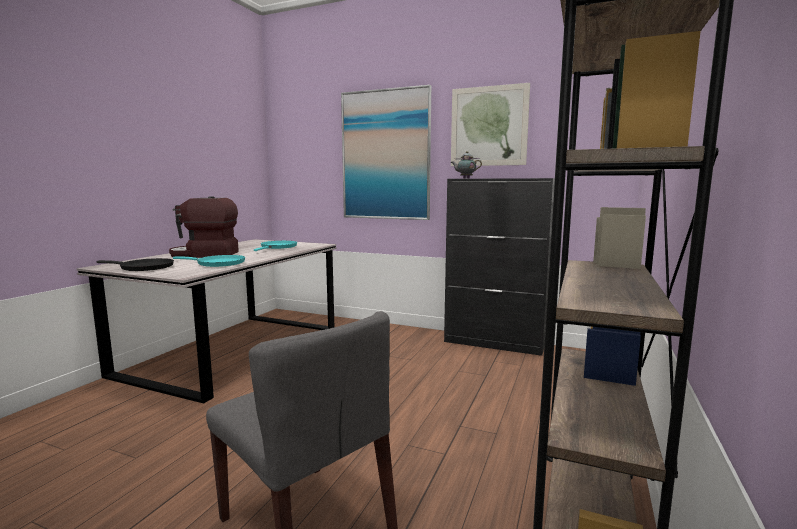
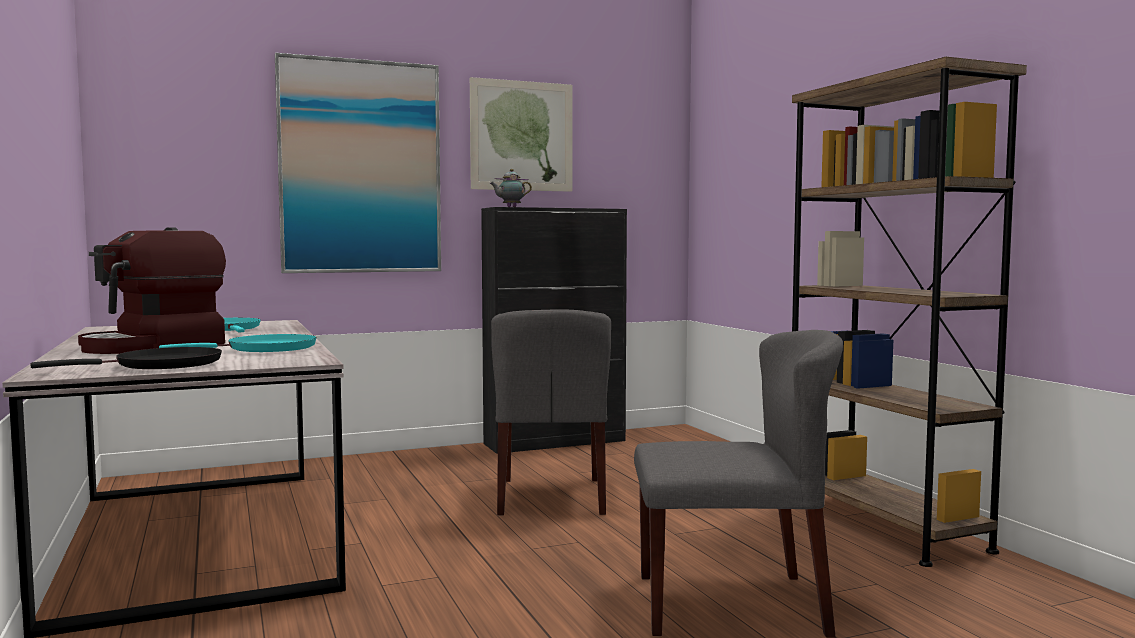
camera: 45 degrees left, 5 degrees down
(405, 383) = (552, 496): none -> grey chair

